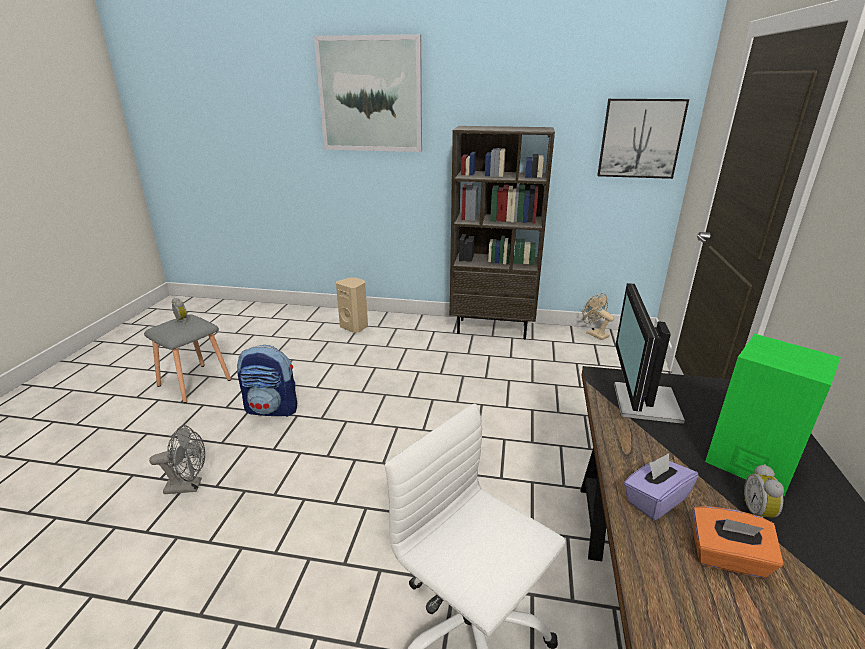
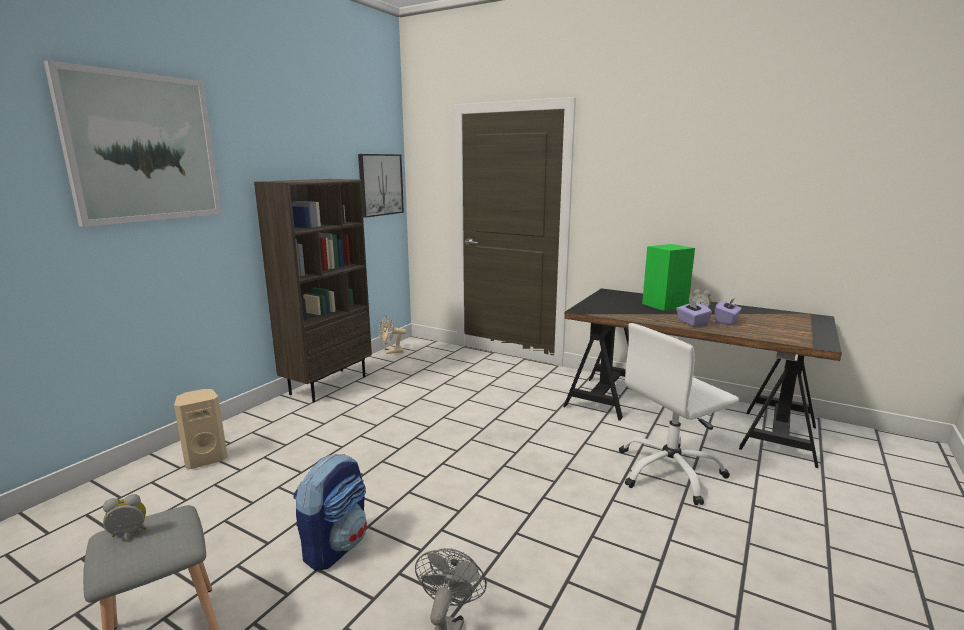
camera: 70 degrees left, 10 degrees down
(643, 403) = (611, 309): monitor -> none
(727, 558) = (726, 321): orange tissue box -> purple tissue box

